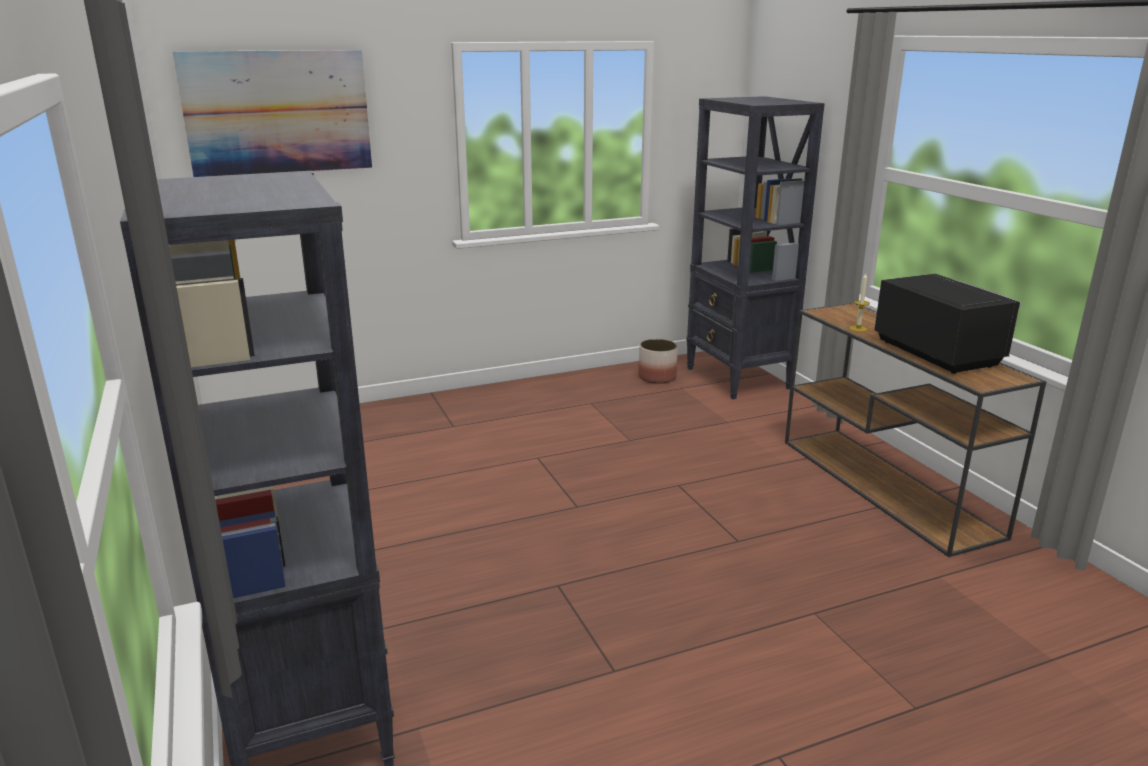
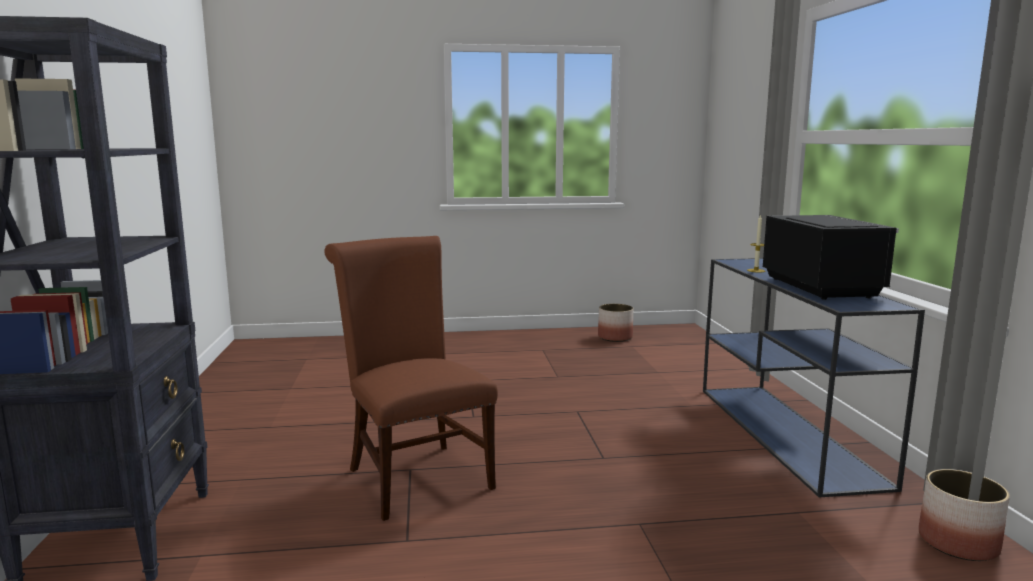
camera: 15 degrees right, 10 degrees down
(278, 112) = (303, 93): picture -> none
(568, 591) = (415, 475): none -> brown chair
(738, 379) = (690, 344): black bookcase -> none
(888, 487) = (787, 434): brown console table -> blue console table
(1076, 588) = (959, 543): none -> planter

